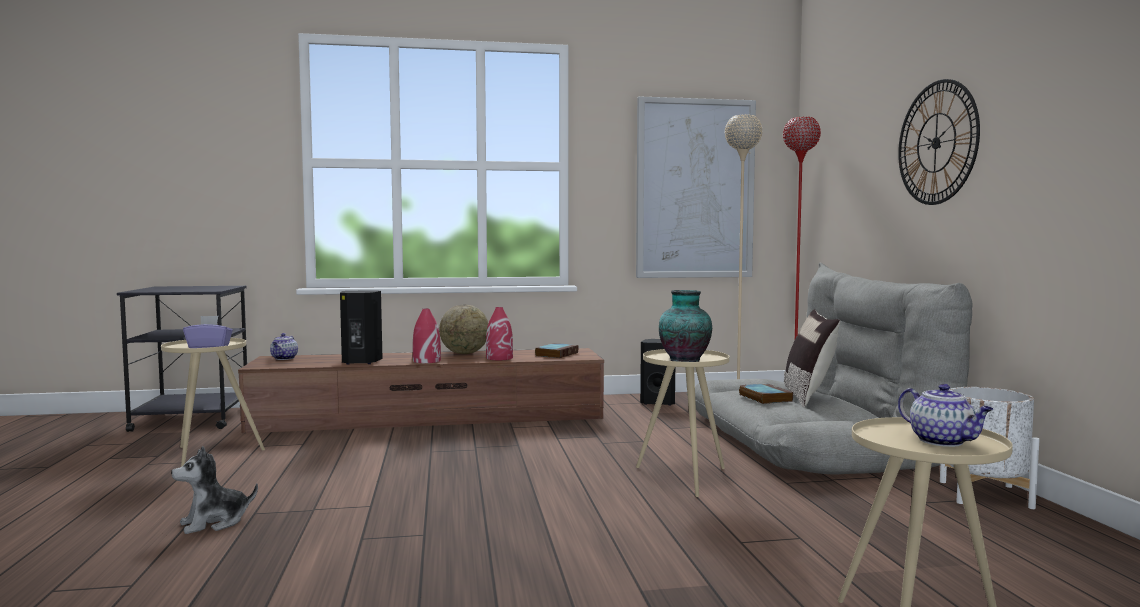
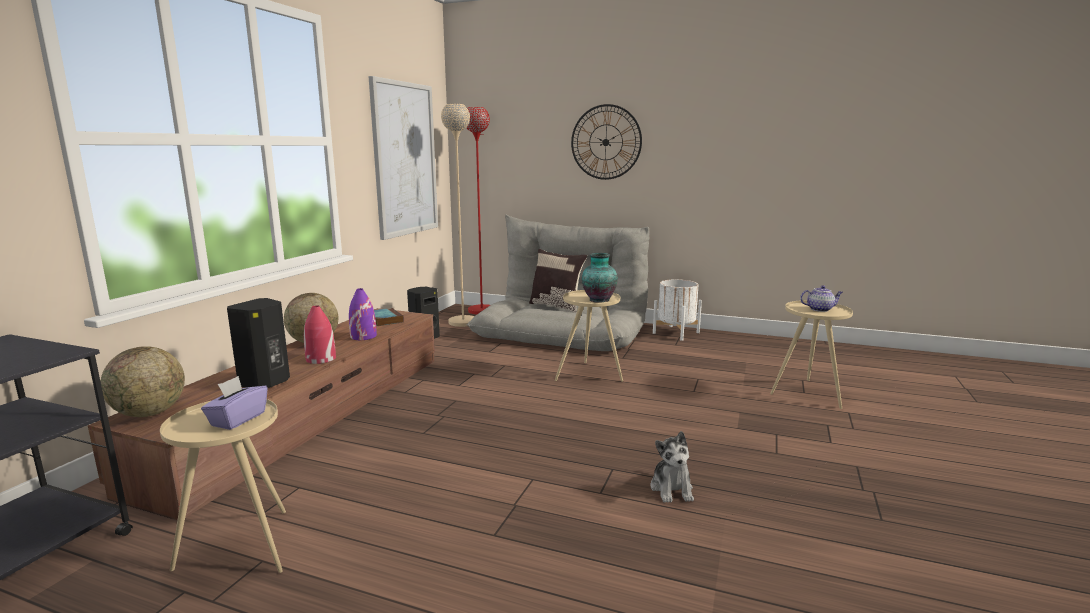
camera: 60 degrees left, 10 degrees up
(214, 523) = (499, 559): plush toy -> plush toy (672, 489)
(284, 358) = (150, 413): teapot -> globe
(499, 358) = (363, 336): red vase -> purple vase
(764, 397) = (552, 313): book -> none

